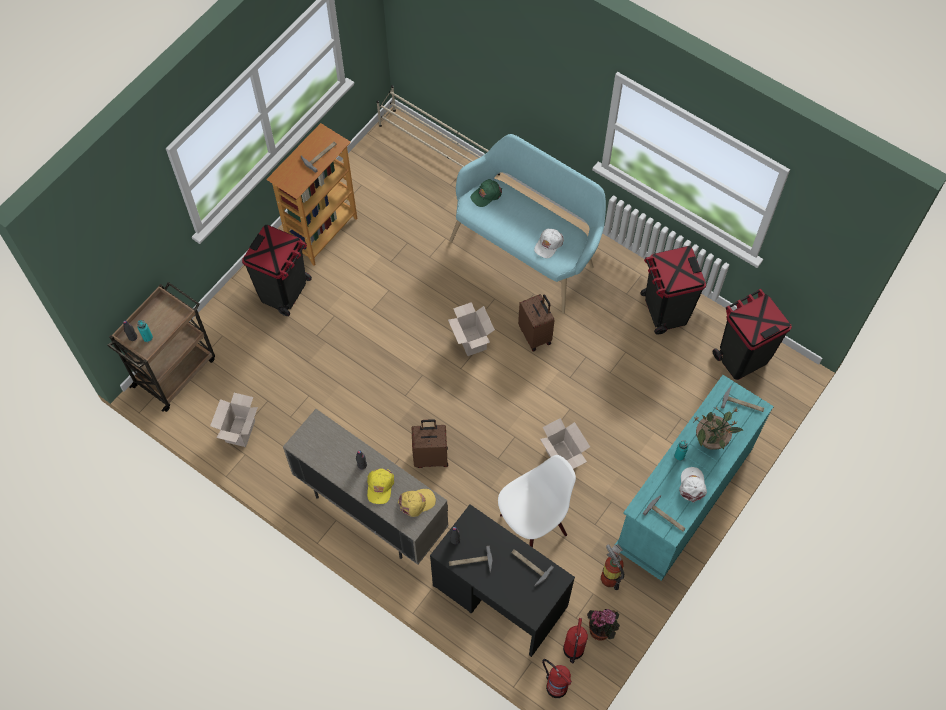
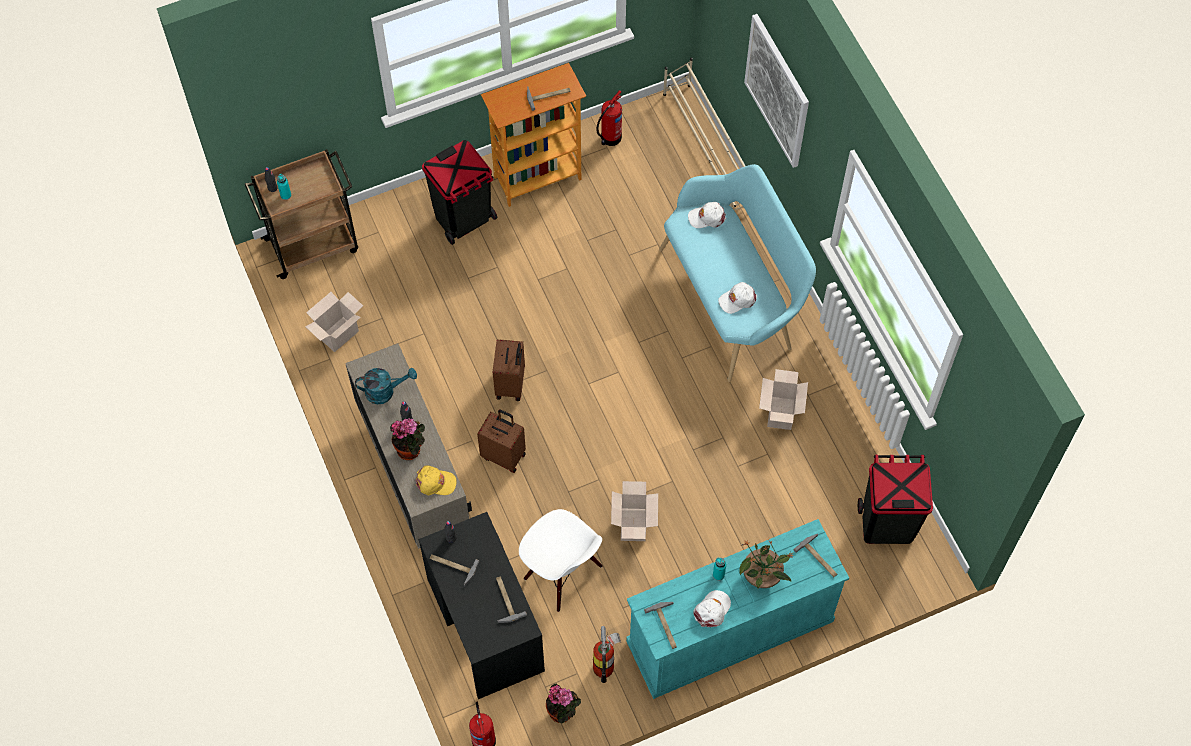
camera: 30 degrees right, 0 degrees up
(330, 452) = (385, 391): none -> turquoise watering can
(380, 487) = (411, 449): yellow cap -> potted plant
(470, 340) = (616, 360): cardboard box -> cardboard box (779, 412)
(486, 195) = (707, 217): green cap -> white cap
(508, 64) = (777, 90): none -> picture
(533, 523) = (562, 573): white chair -> white chair turned 45 degrees clockwise
(536, 335) = (686, 389): brown suitcase -> brown suitcase (511, 384)
(572, 651) = (521, 716): fire extinguisher -> fire extinguisher (609, 138)
(665, 311) = (836, 434): black trash can -> none

